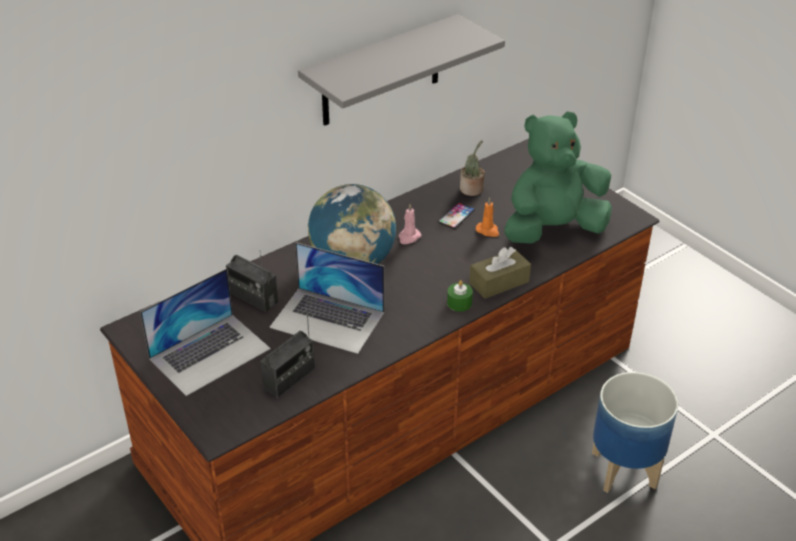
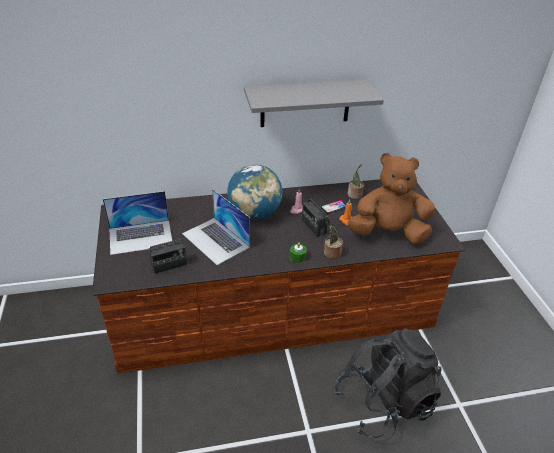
camera: 25 degrees right, 0 degrees up
(253, 297) = (187, 215): radio -> radio (313, 226)
(499, 282) = (331, 253): brown tissue box -> potted plant
(552, 230) = (388, 233): green plush toy -> brown plush toy
(622, 470) = (383, 402): planter -> black backpack

